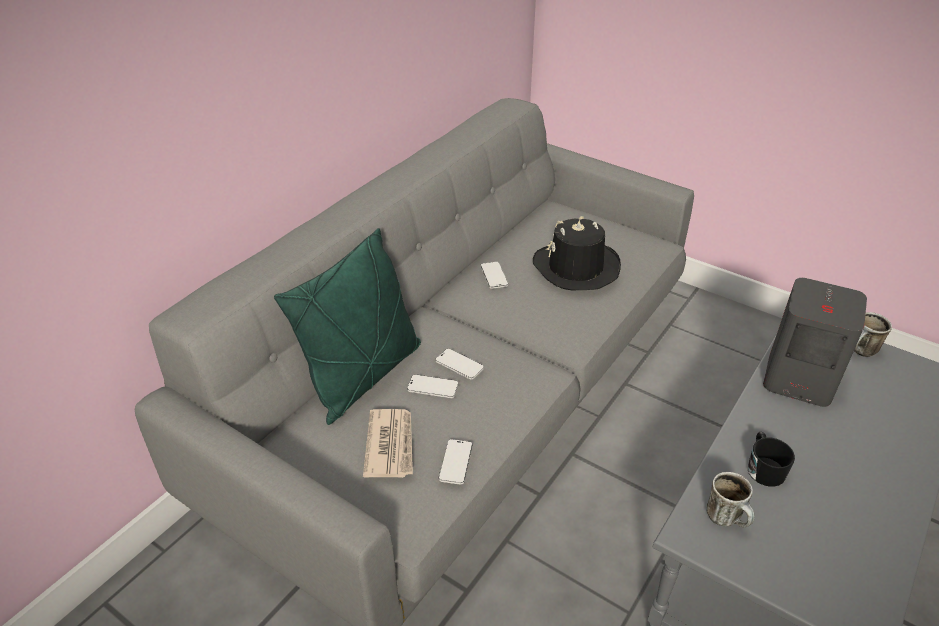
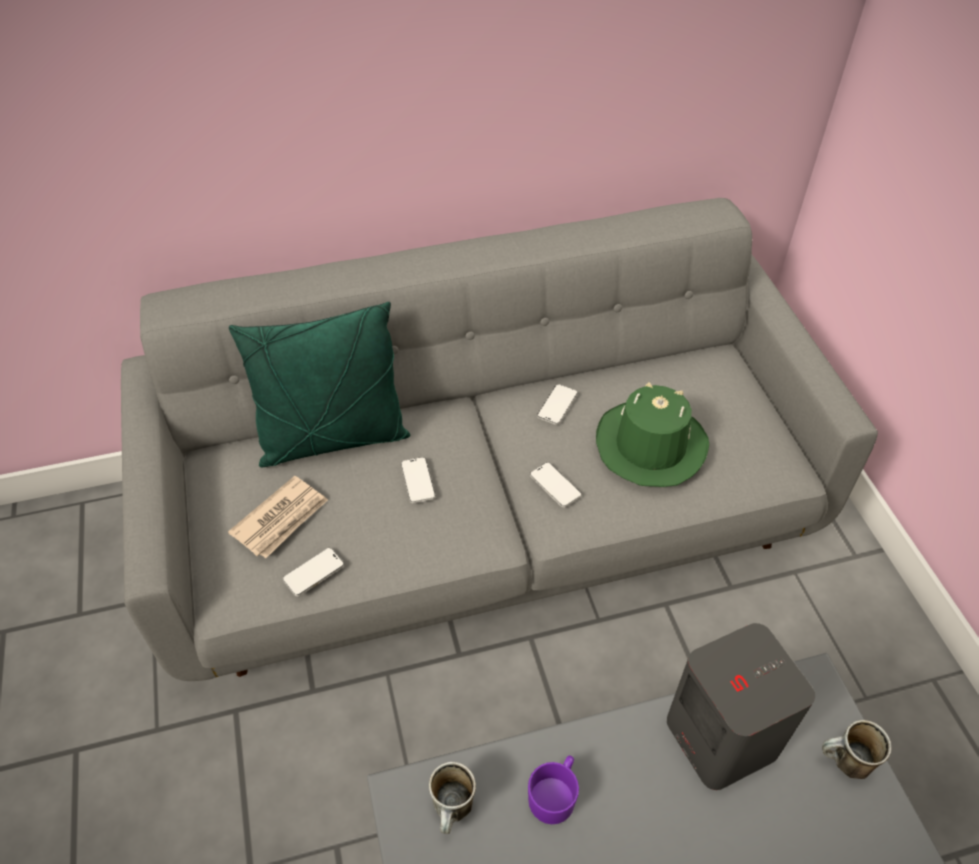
camera: 40 degrees right, 10 degrees up
(433, 387) = (371, 488): phone -> phone (555, 486)
(576, 267) = (650, 446): black hat -> green hat
(763, 467) = (554, 794): black mug -> purple mug

